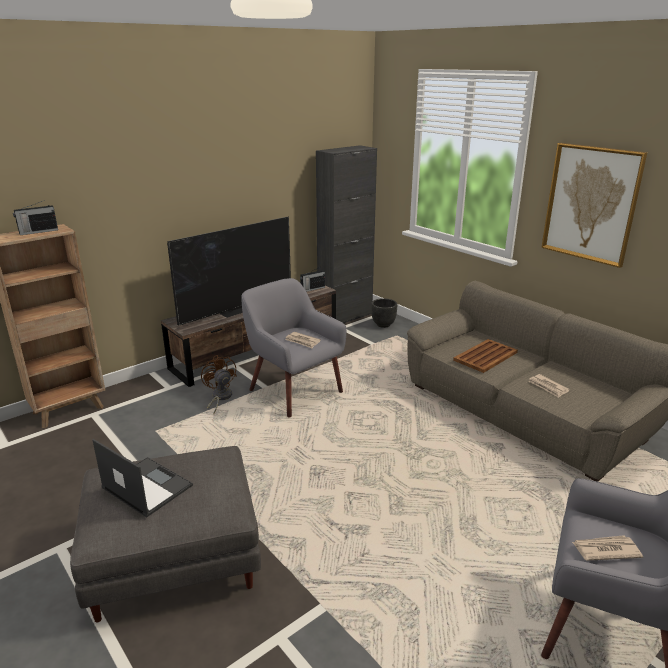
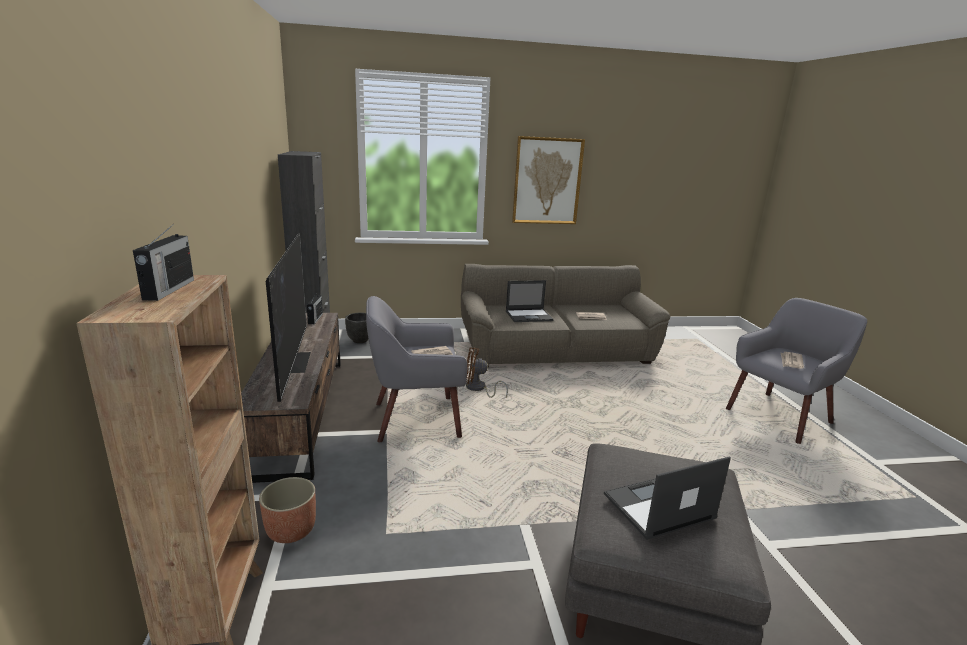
camera: 60 degrees left, 5 degrees down
(139, 401) = (291, 530): none -> planter
(220, 398) = (370, 465): brown fan -> brown fan (478, 389)
(486, 356) = (529, 316): brown tray -> laptop

